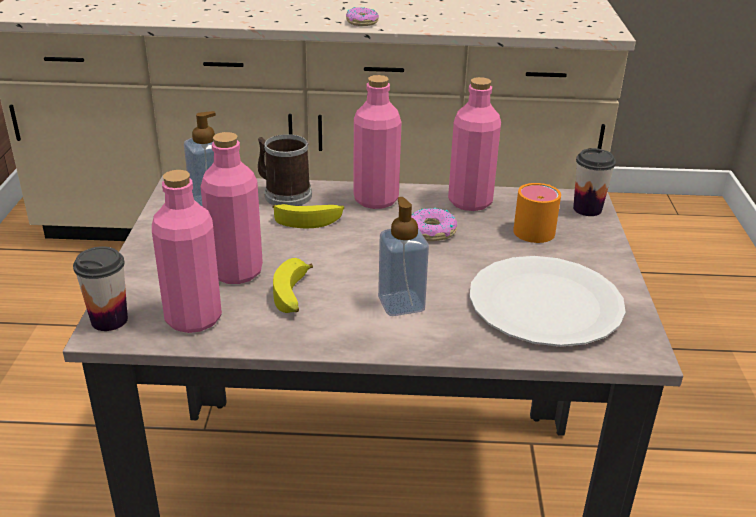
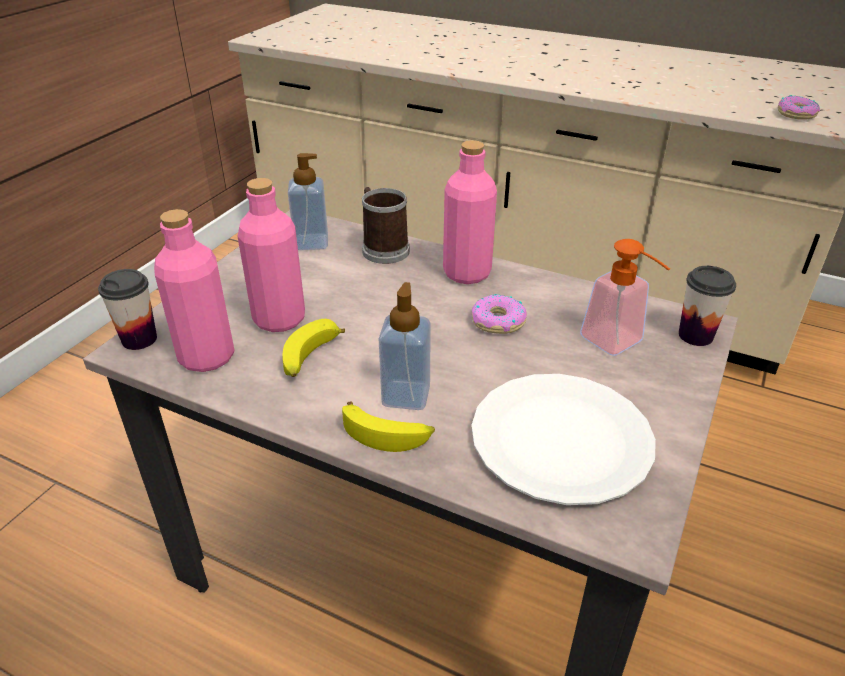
camera: 25 degrees right, 5 degrees up
(309, 219) = (387, 280): banana -> banana (387, 434)
(362, 22) = (565, 82): donut -> donut (796, 114)
(470, 202) = (564, 297): pink bottle -> none
(537, 227) = (619, 344): orange mug -> soap dispenser

